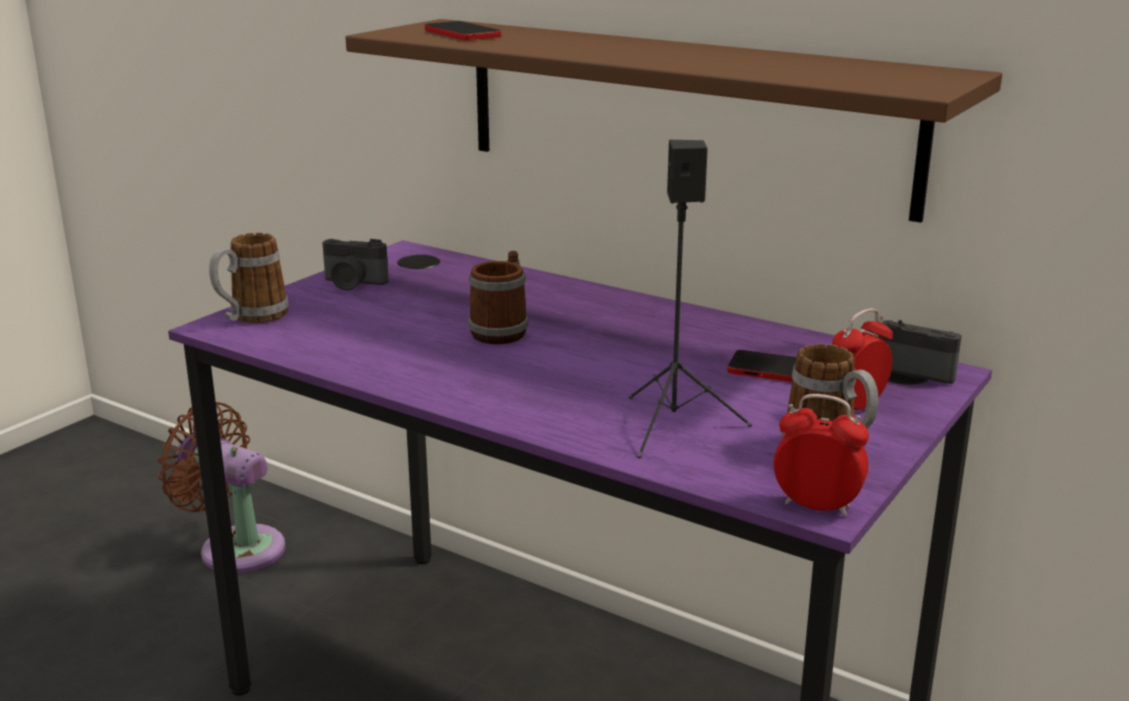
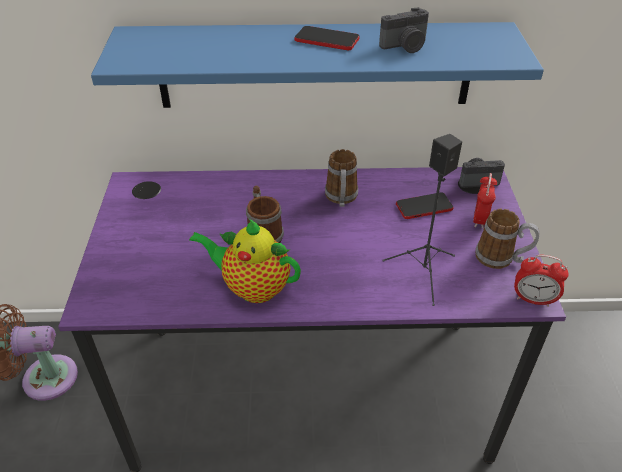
camera: 35 degrees left, 20 degrees up
(251, 317) = (101, 289): mug -> mug (341, 199)
(353, 284) = (130, 228): camera -> camera (405, 46)
(417, 366) = (252, 287): none -> teapot
(462, 33) = (170, 49): phone -> phone (327, 40)
(681, 113) = (315, 66): brown shelf -> blue shelf
(816, 506) = (533, 299): alarm clock -> alarm clock turned 150 degrees counterclockwise

